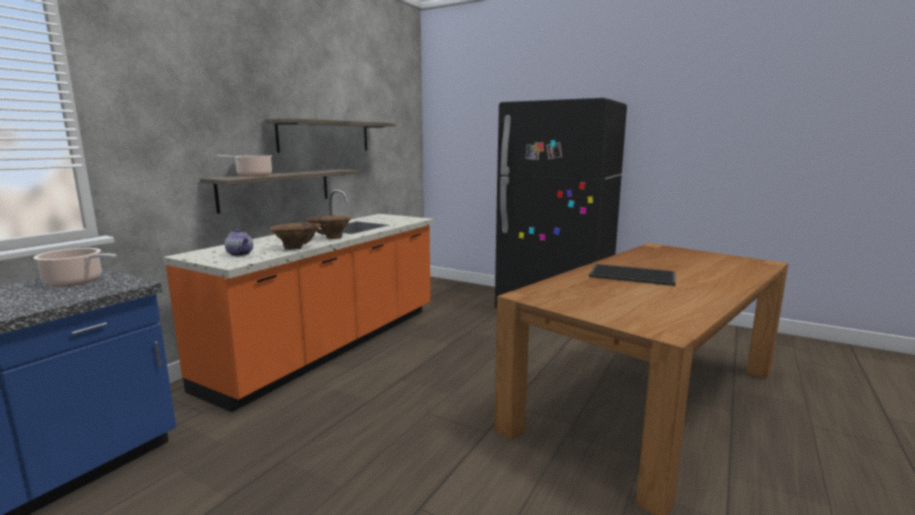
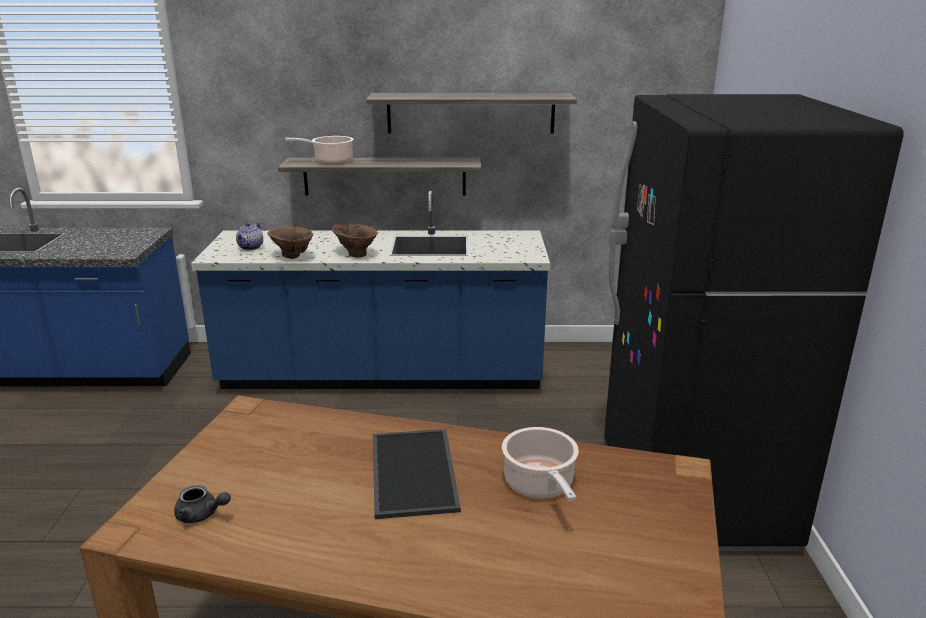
camera: 60 degrees right, 10 degrees up
(76, 281) = (126, 238): cooking pot -> cooking pot (540, 485)
(332, 345) = (382, 375): orange counter -> blue counter
(656, 316) = (201, 515): none -> grey teapot

